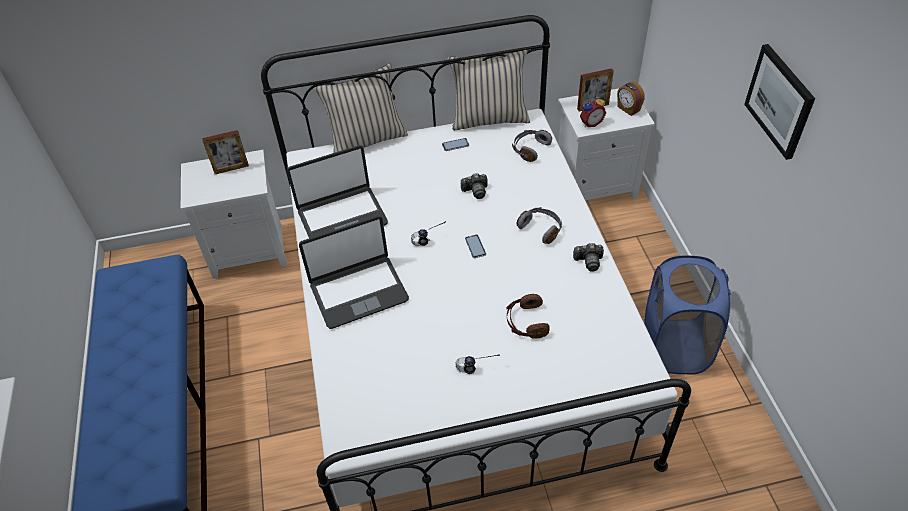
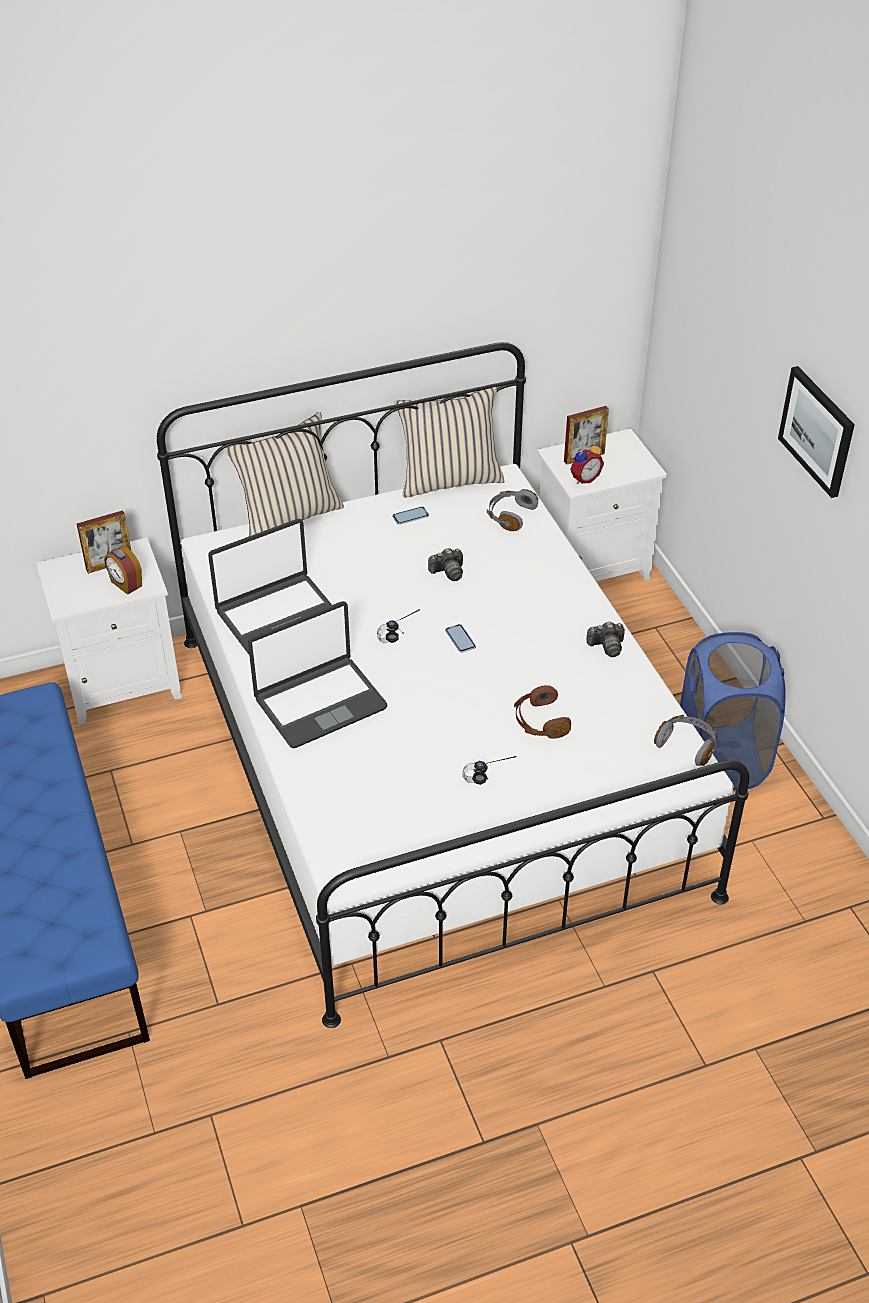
camera: 10 degrees left, 5 degrees down
(541, 229) = (541, 612): grey headphones -> grey headphones (687, 745)
(628, 109) = (630, 458): alarm clock -> alarm clock (125, 584)

